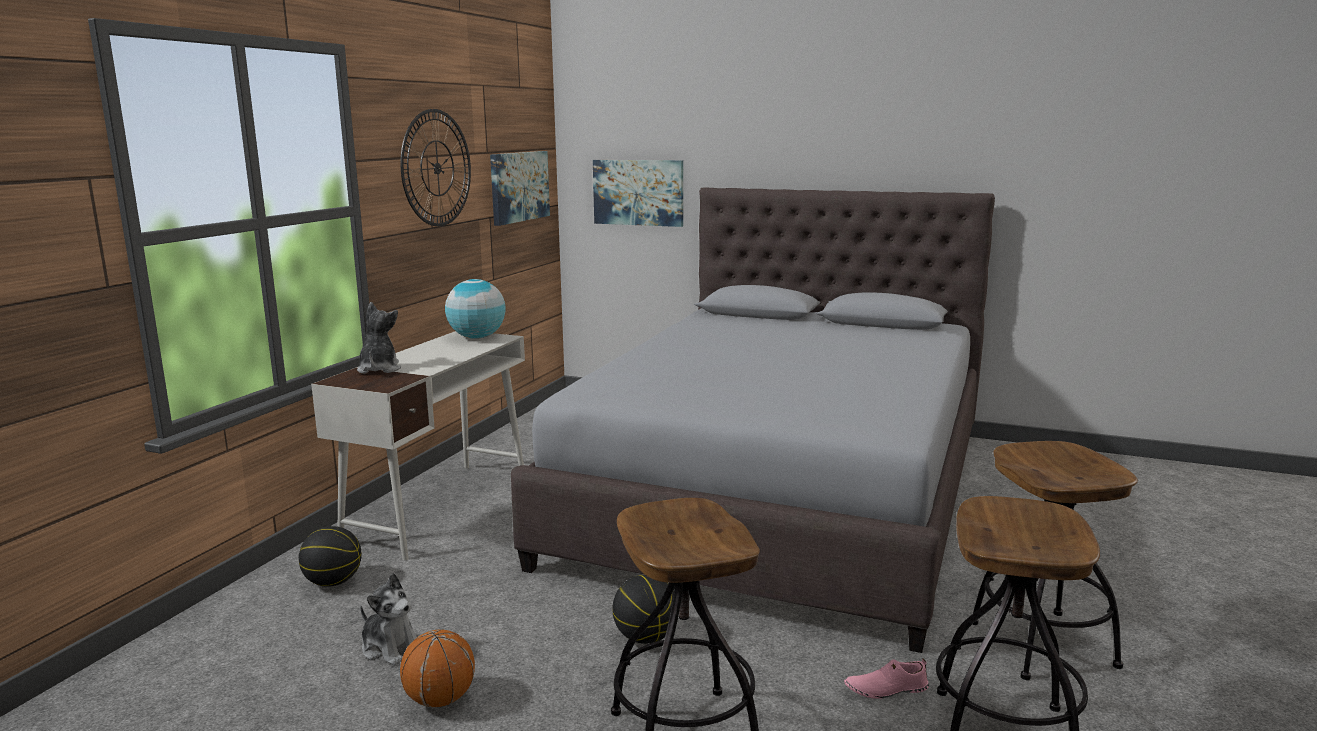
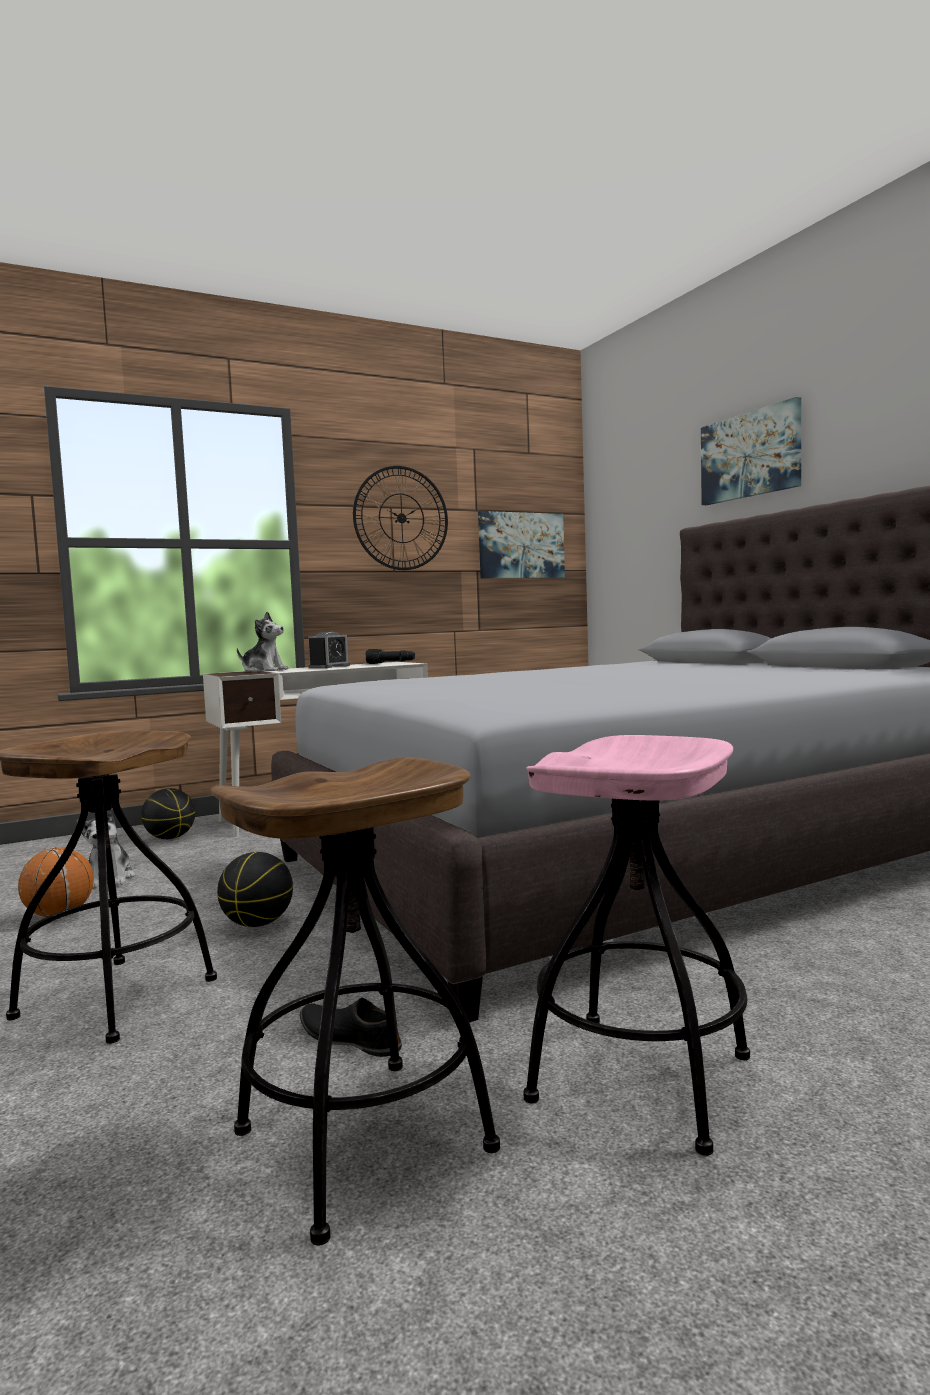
camera: 40 degrees right, 10 degrees down
(379, 369) = (264, 670): plush toy -> plush toy turned 75 degrees clockwise
(431, 352) = (329, 667): none -> alarm clock
(477, 337) = (391, 663): globe -> black flashlight
(638, 192) = (643, 546): picture -> picture (750, 455)
(886, 689) = (349, 1038): pink shoe -> black shoe
(1043, 644) = (640, 1077): brown stool -> pink stool

